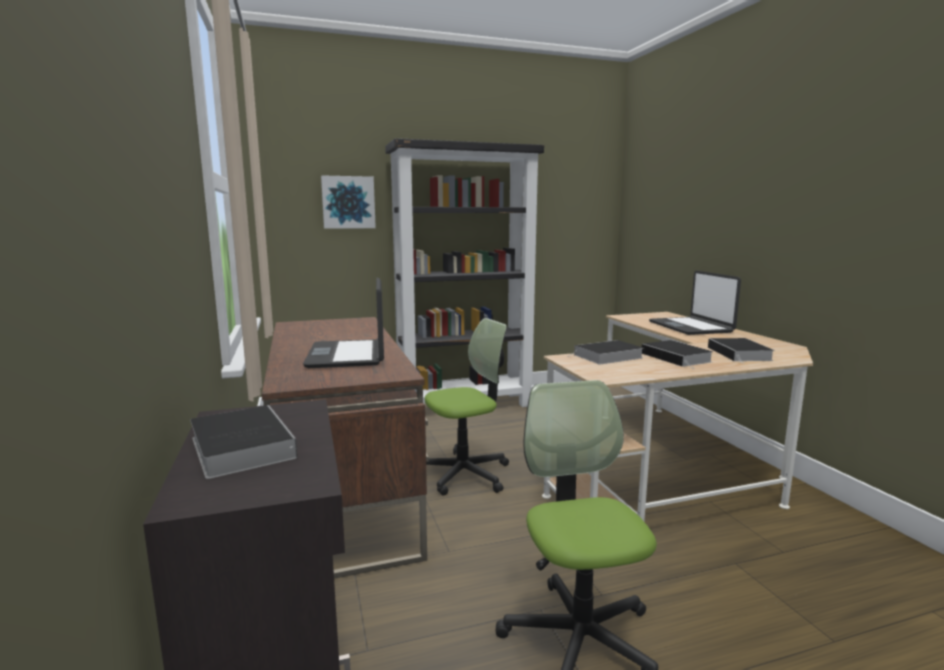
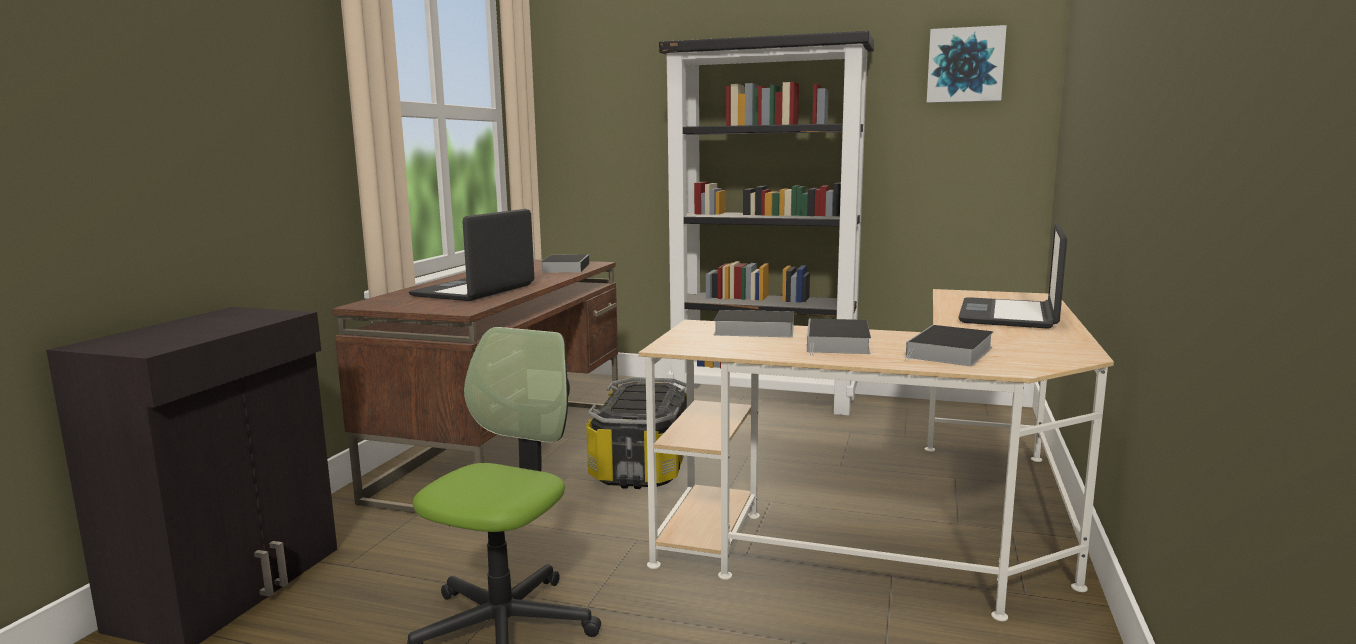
camera: 35 degrees right, 0 degrees up
(240, 446) = (186, 327): book -> book (565, 268)
(348, 202) = (639, 123): picture -> picture (965, 65)
(465, 473) = (643, 464): office chair -> storage box

